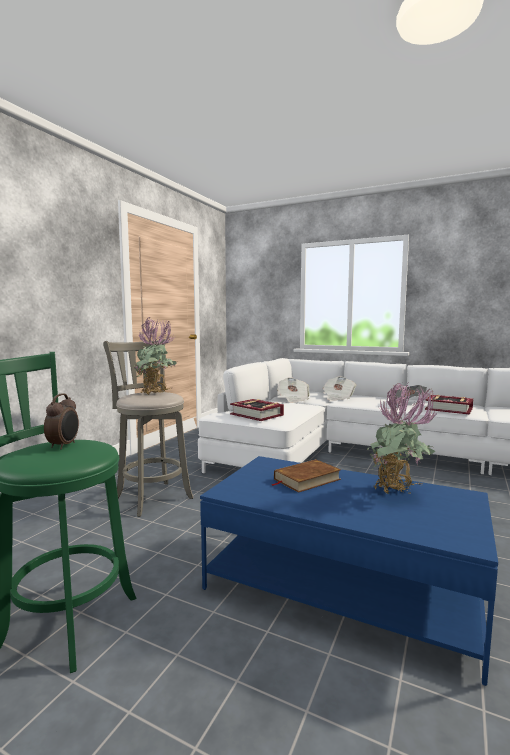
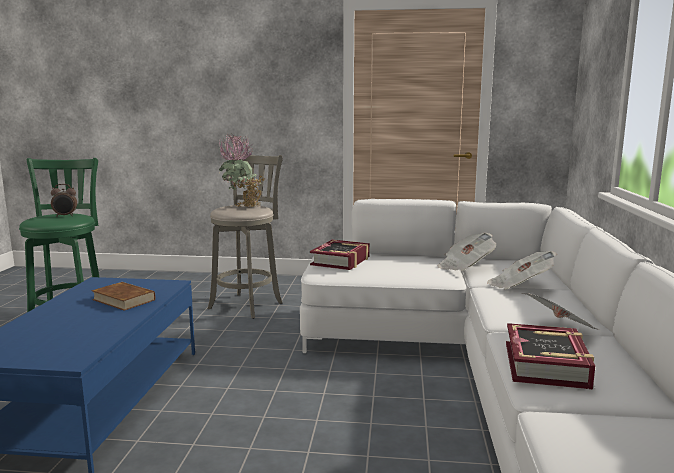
camera: 70 degrees right, 5 degrees up
(398, 494) = (82, 332): potted plant -> none

